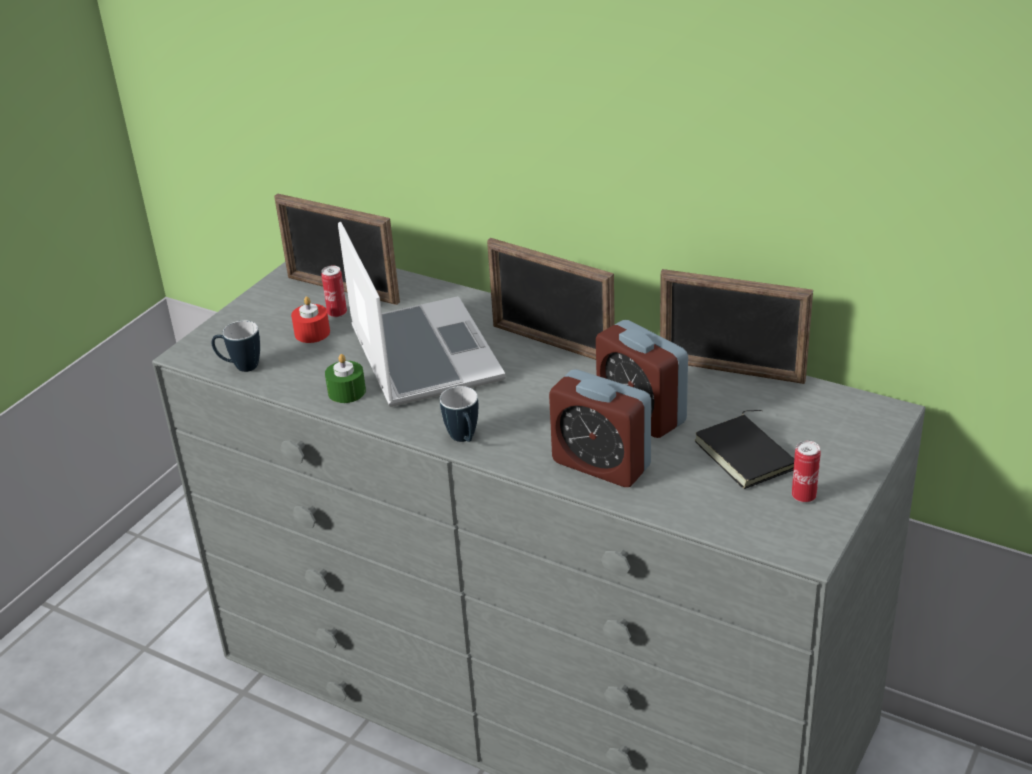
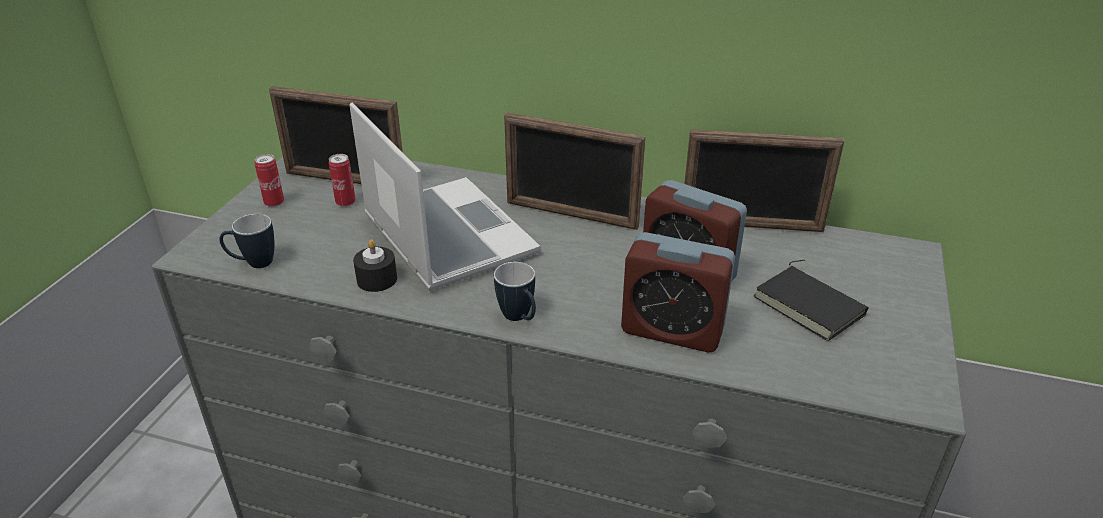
camera: 15 degrees left, 0 degrees up
(312, 333) = (324, 223): red candle -> none
(347, 392) = (377, 279): green candle -> black candle
(803, 496) = (888, 342): can -> can (274, 203)

